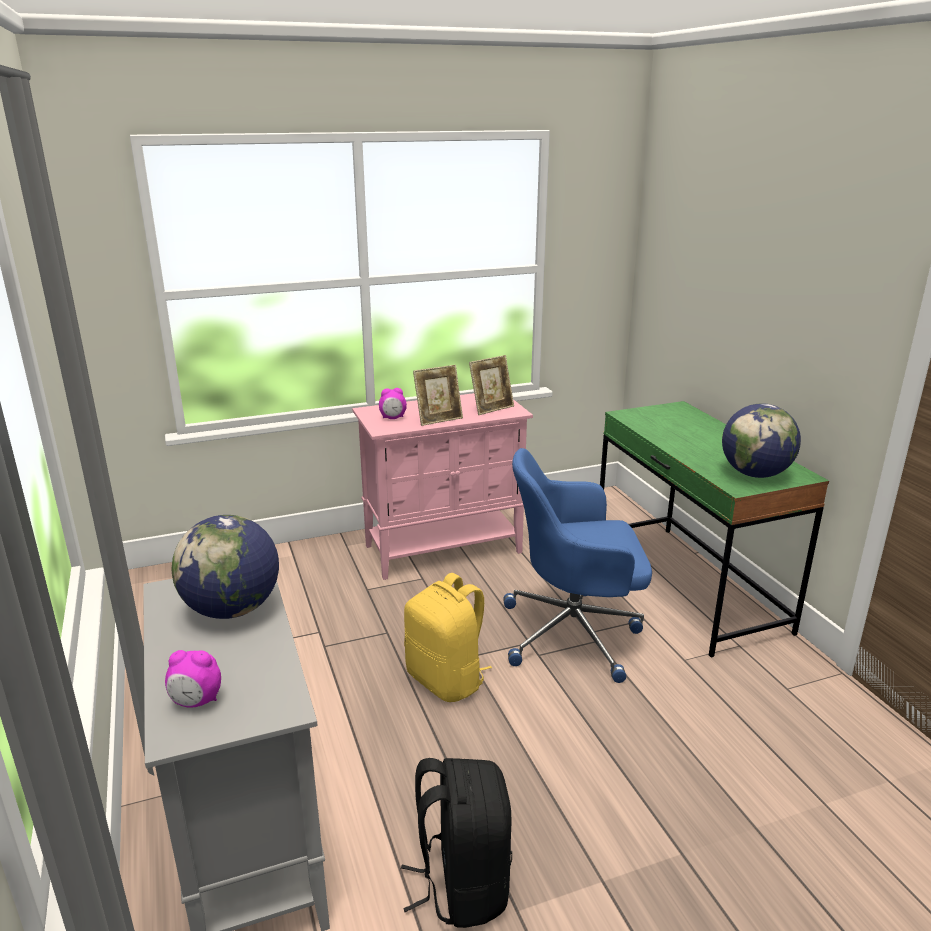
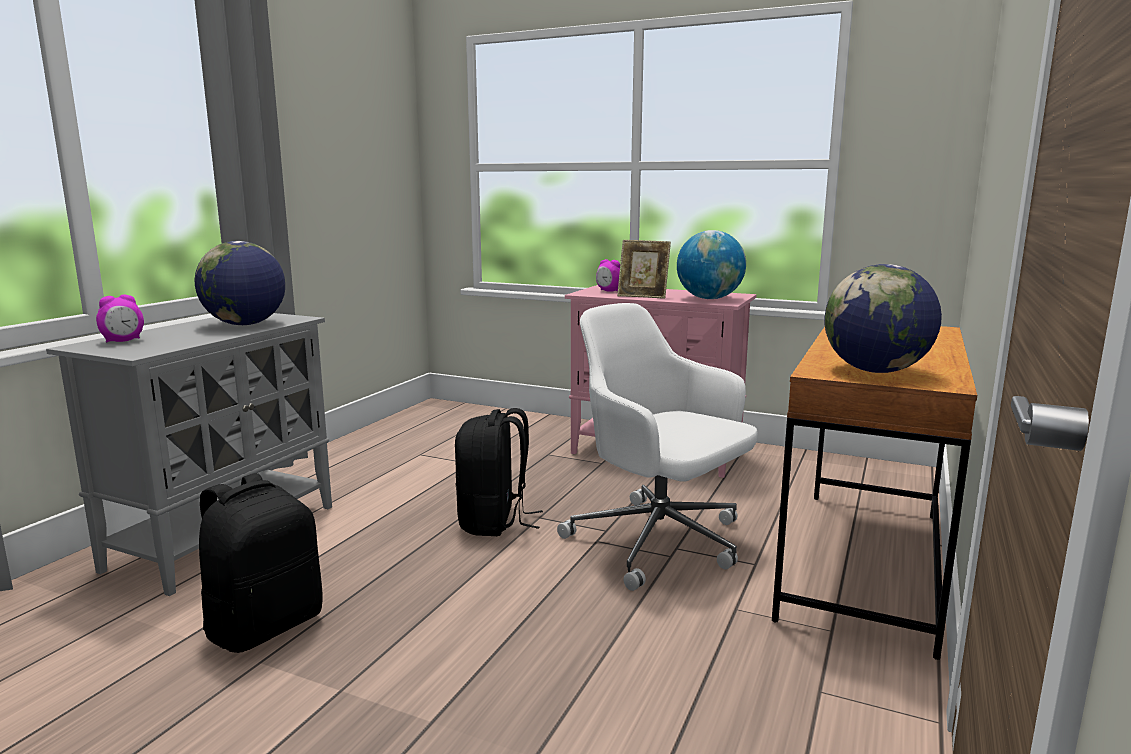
camera: 45 degrees right, 10 degrees down
(196, 702) = (123, 341): alarm clock -> alarm clock turned 90 degrees counterclockwise
(447, 680) = (494, 522): yellow backpack -> black backpack
(491, 408) = (709, 298): picture frame -> globe
(574, 633) = (659, 542): blue office chair -> white office chair
(686, 586) = (863, 563): green desk -> brown desk

